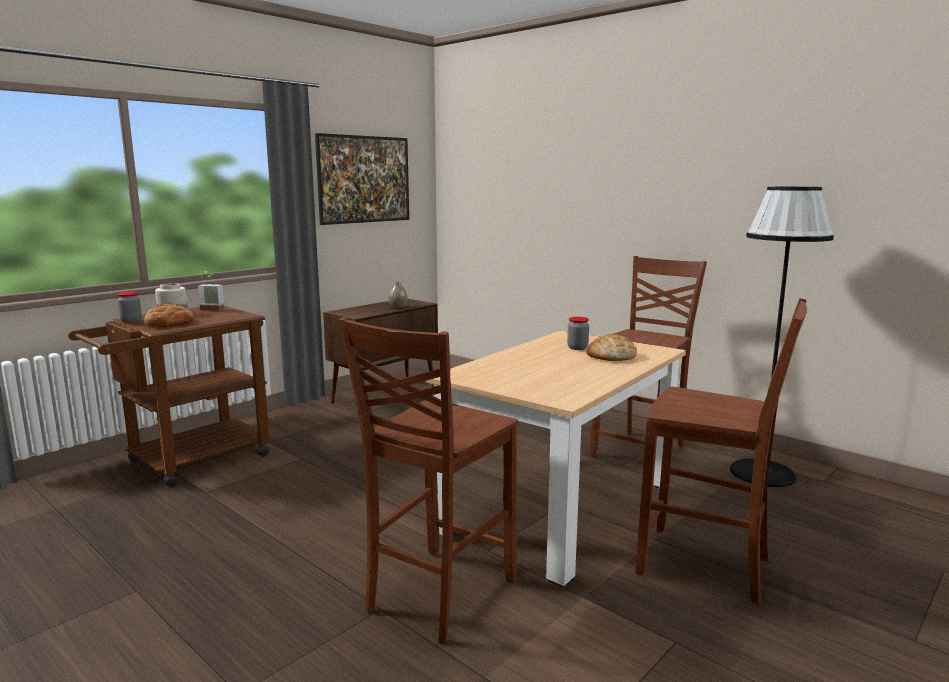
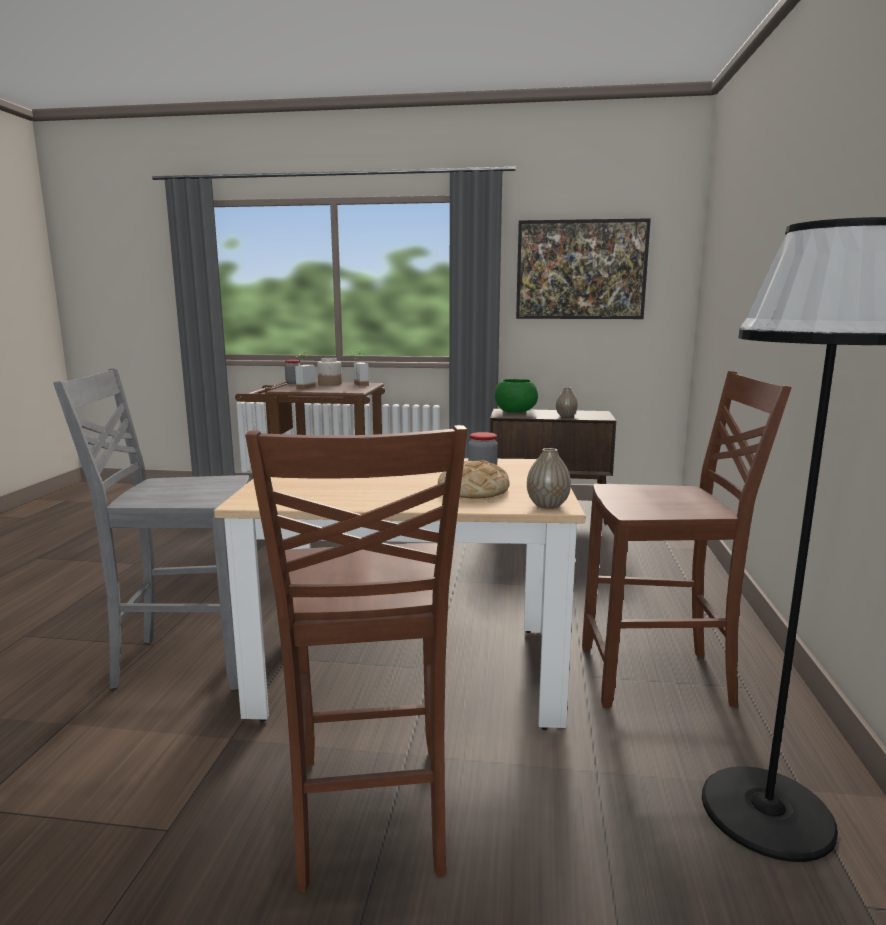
camera: 55 degrees right, 0 degrees up
(169, 323) = (302, 388): bread -> potted plant
(351, 310) = (516, 411): none -> green bowl
(437, 595) = (186, 660): brown chair -> grey chair
(661, 351) = (547, 505): none -> vase

